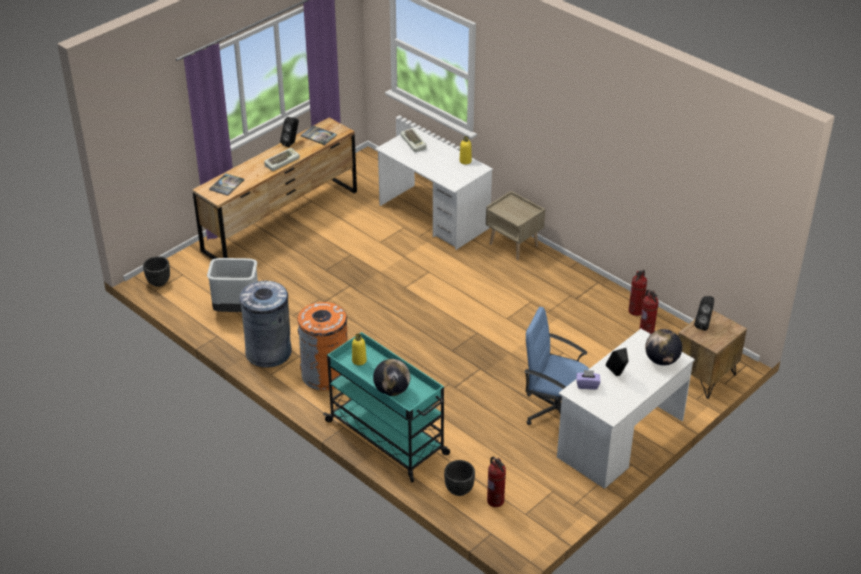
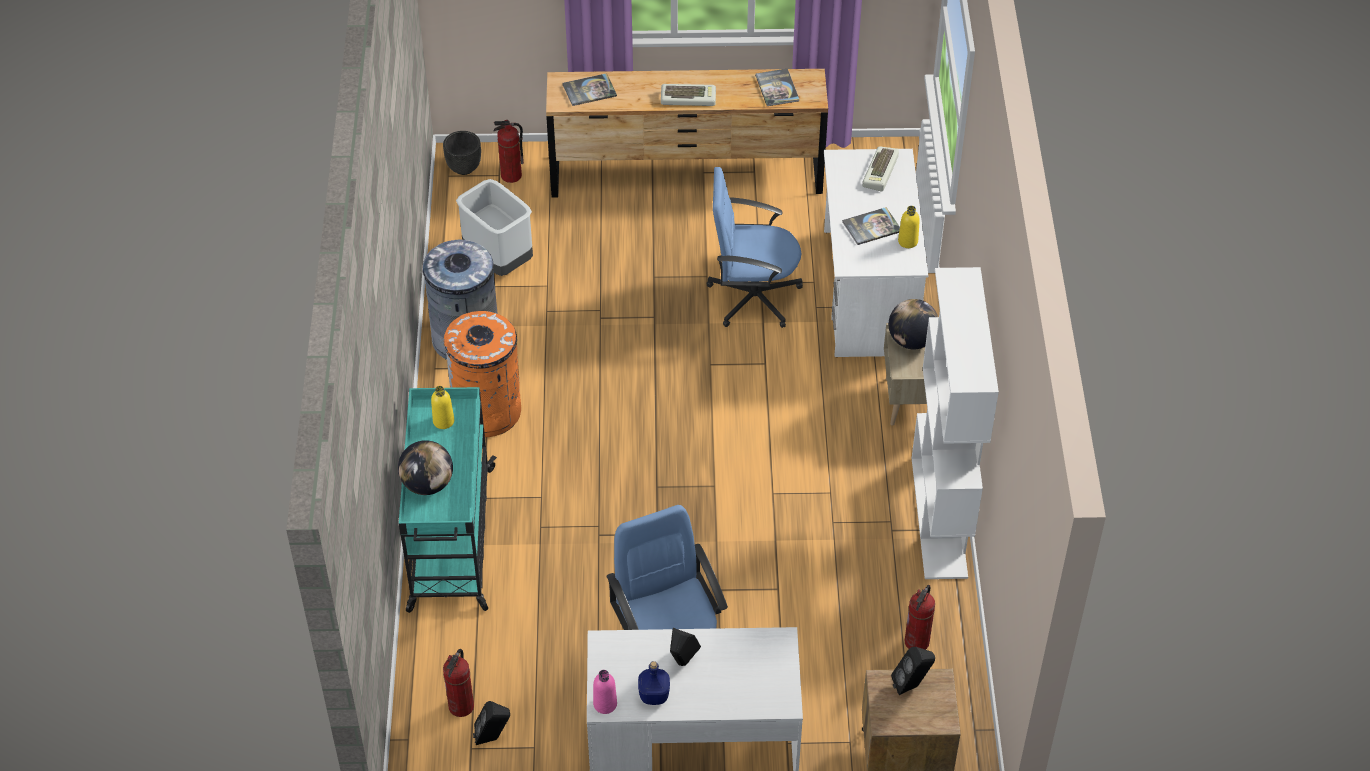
camera: 45 degrees right, 10 degrees up
(291, 143) = (732, 79): black speaker -> black speaker (493, 738)
(384, 249) = (752, 297): none -> blue office chair
(441, 164) = (871, 227): none -> book
(459, 490) = (442, 662): black planter -> none
(587, 385) = (631, 648): purple tissue box -> none
(588, 280) = (940, 517): none -> white bookcase
(610, 414) = (605, 704): none -> pink bottle
(625, 396) = (653, 696): none -> blue bottle
(636, 311) = (942, 604): fire extinguisher -> fire extinguisher (511, 176)
(661, 360) = (760, 688): globe -> globe (911, 340)

